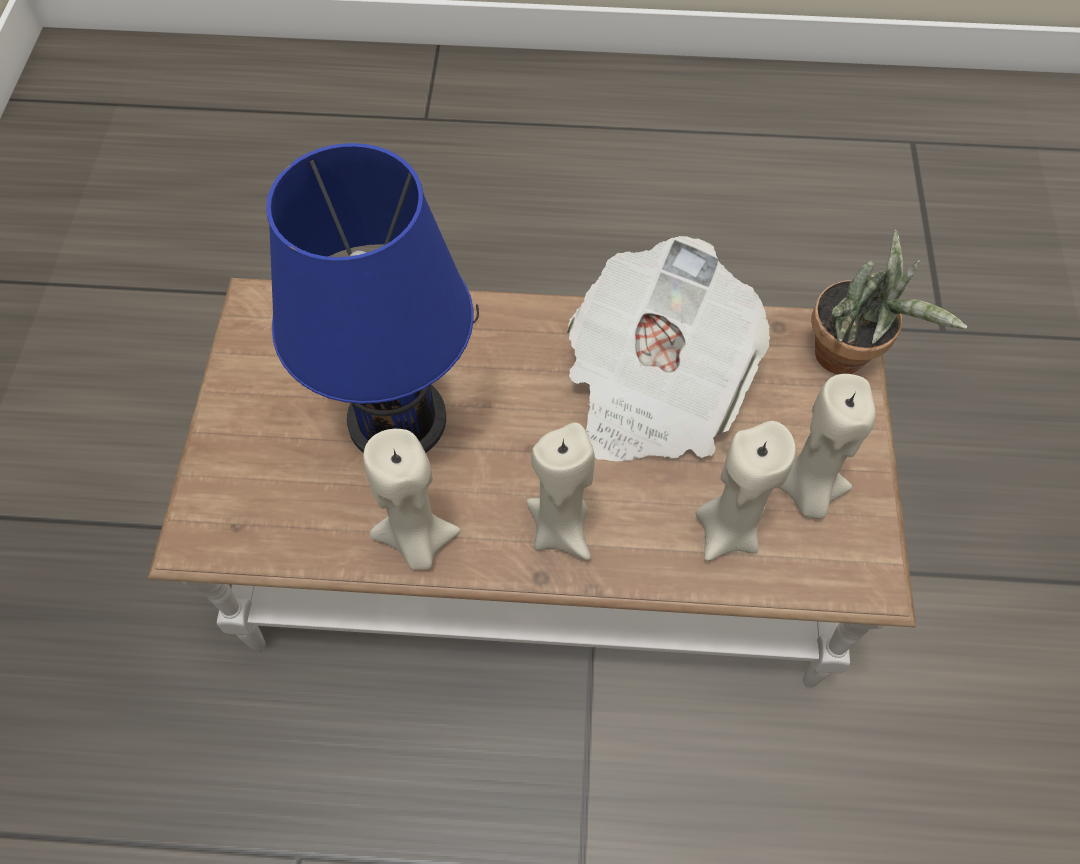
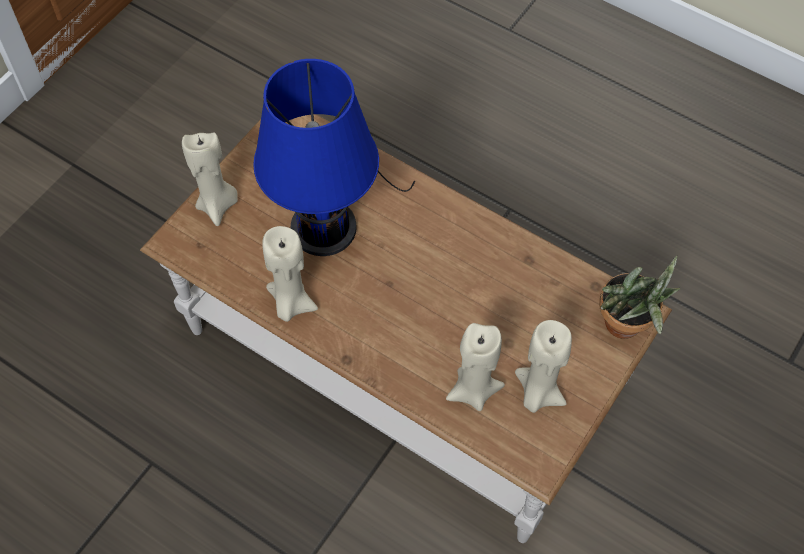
camera: 30 degrees right, 0 degrees up
(561, 529) = (376, 339): beige candle -> beige candle (218, 205)
(653, 387) = (488, 284): newspaper -> none

